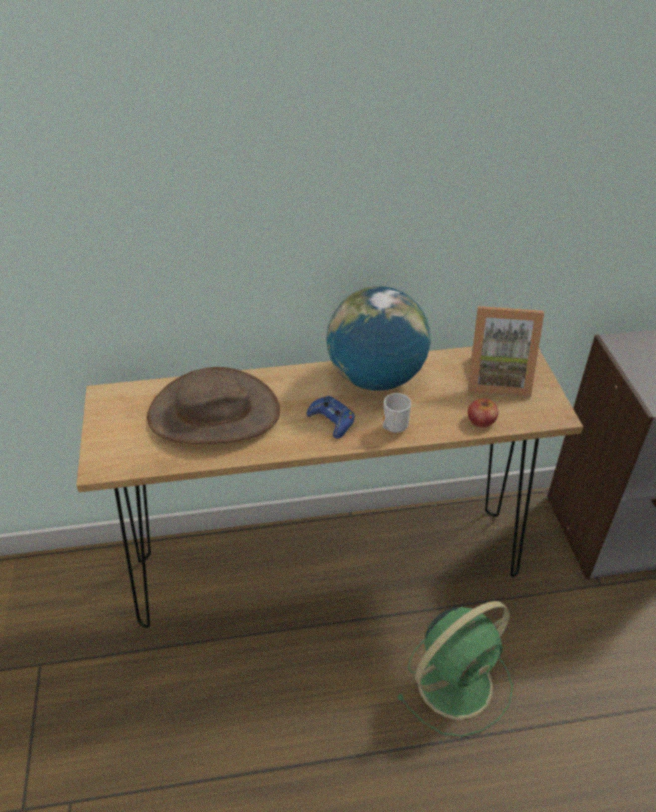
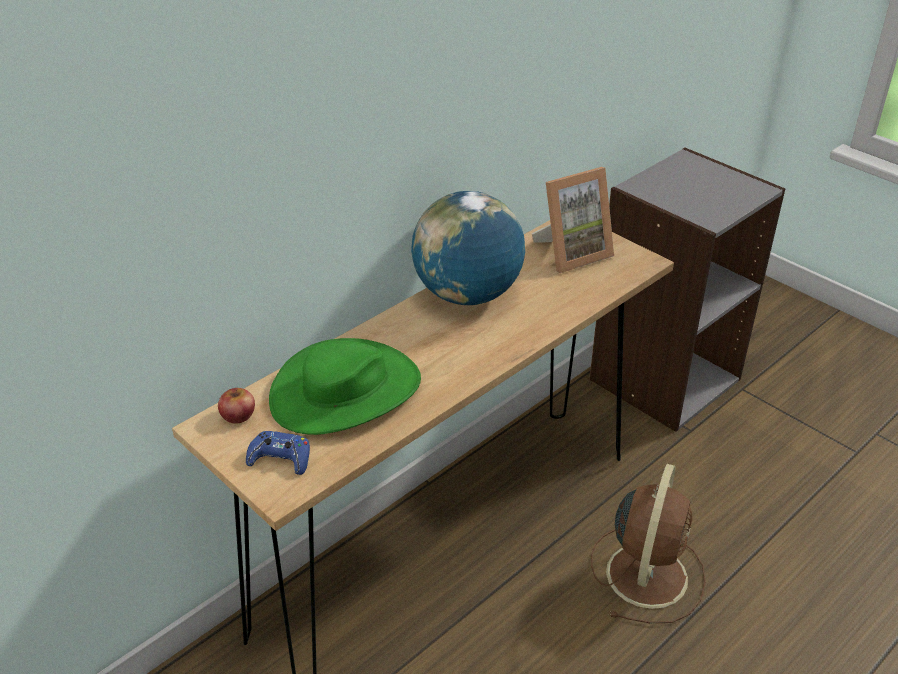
camera: 35 degrees left, 5 degrees down
(213, 413) = (346, 391): brown hat -> green hat
(331, 421) = (467, 347): blue game controller -> blue game controller (280, 458)
(393, 428) = (528, 329): mug -> none
(457, 681) = (647, 572): green fan -> brown fan
(481, 420) = (593, 291): apple -> apple (238, 415)

